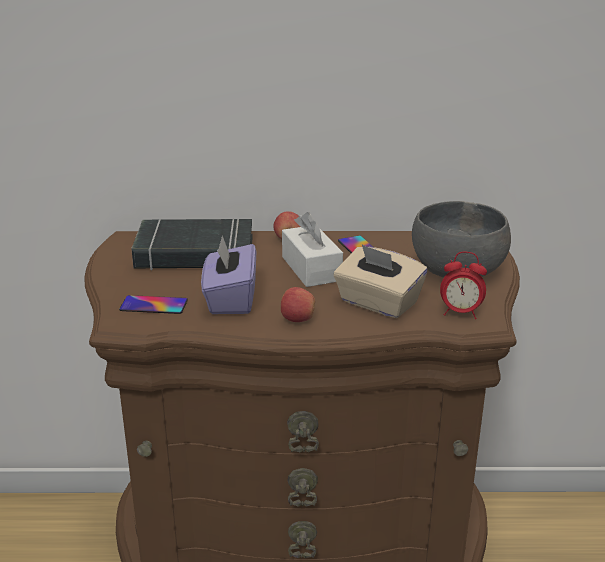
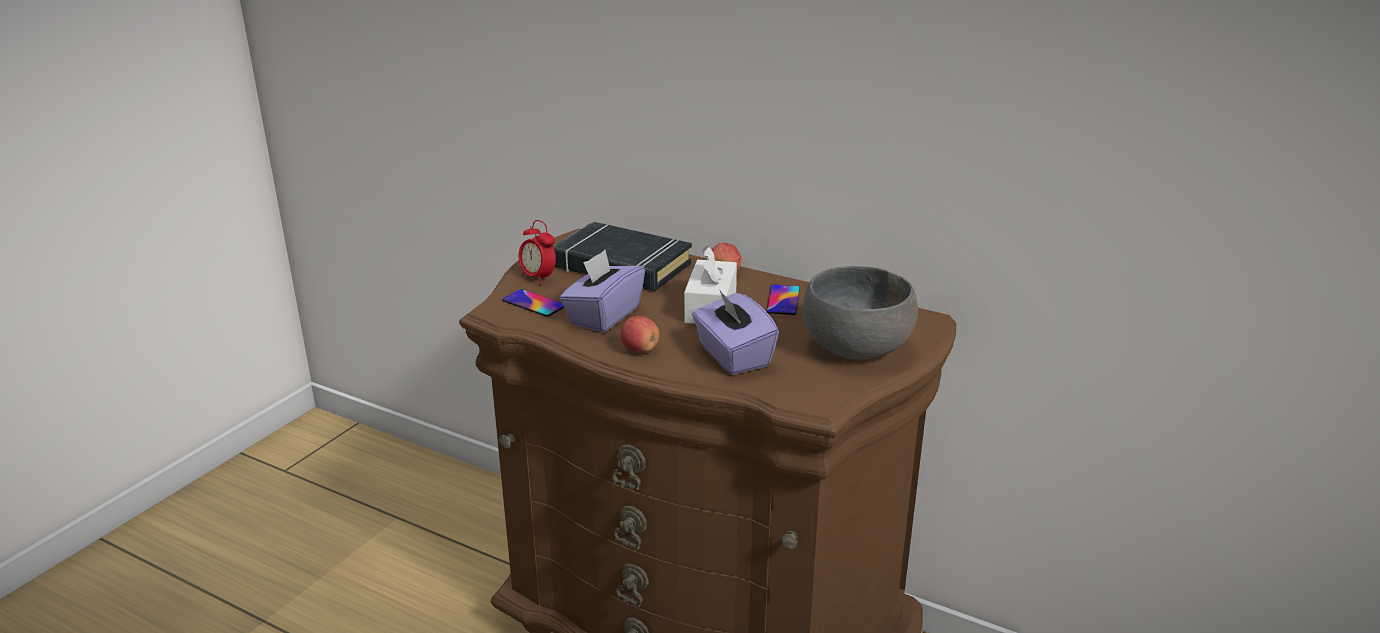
camera: 30 degrees right, 0 degrees up
(378, 303) = (733, 356): beige tissue box -> purple tissue box
(460, 313) = (802, 388): alarm clock -> alarm clock (538, 278)

